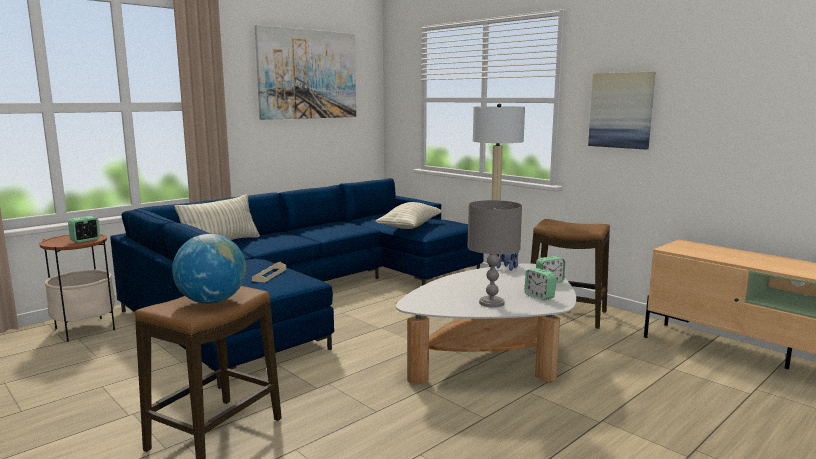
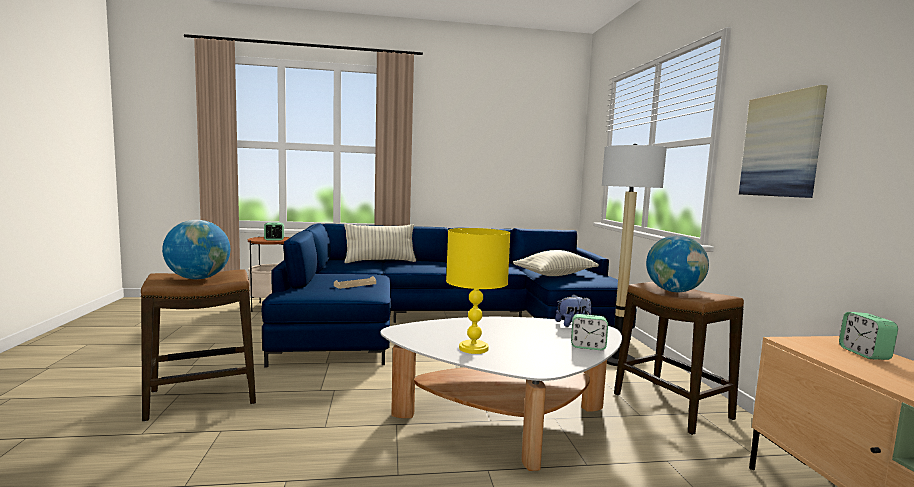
camera: 35 degrees right, 5 degrees down
(308, 74) = (500, 128): picture -> none
(491, 303) = (474, 348): grey table lamp -> yellow table lamp
(539, 296) = (540, 356): alarm clock -> alarm clock (864, 354)
(568, 227) = (674, 291): none -> globe

